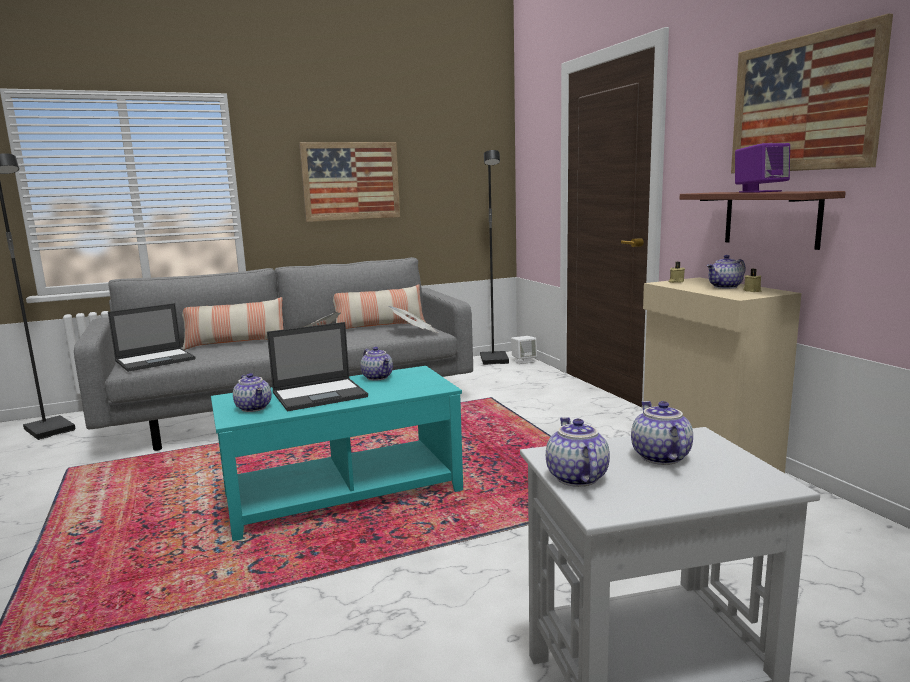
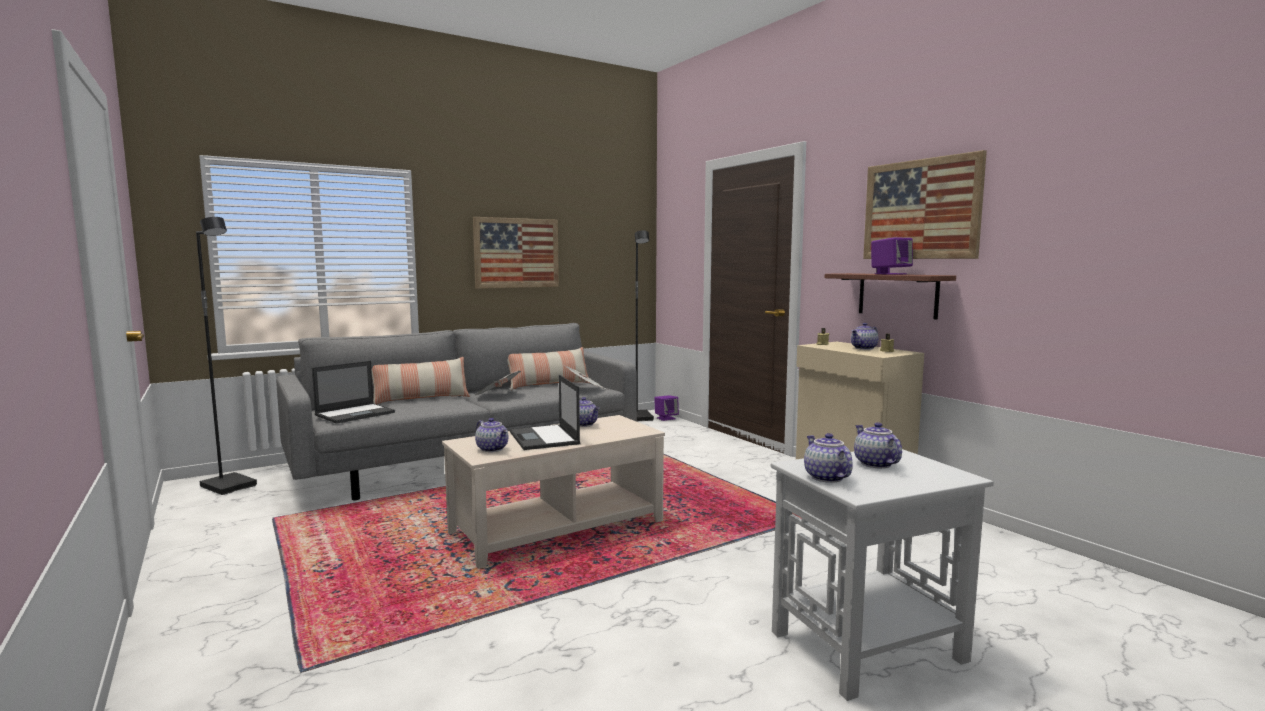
camera: 10 degrees left, 5 degrees down
(321, 395) = (544, 438): laptop -> laptop turned 105 degrees clockwise
(343, 493) = (557, 527): turquoise coffee table -> beige coffee table
(524, 361) = (666, 418): white speaker -> purple speaker

